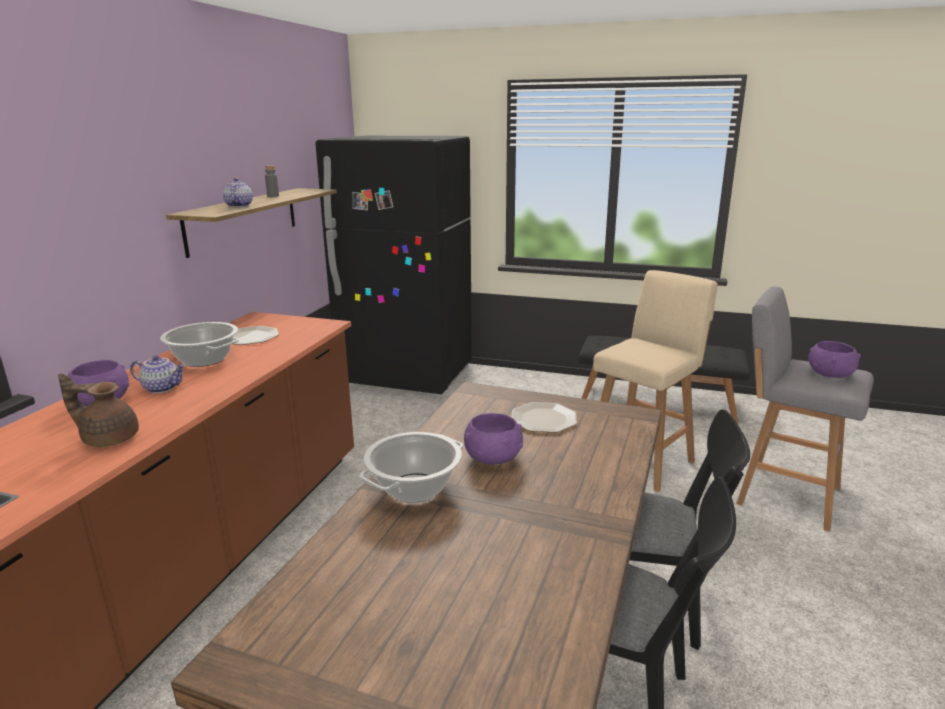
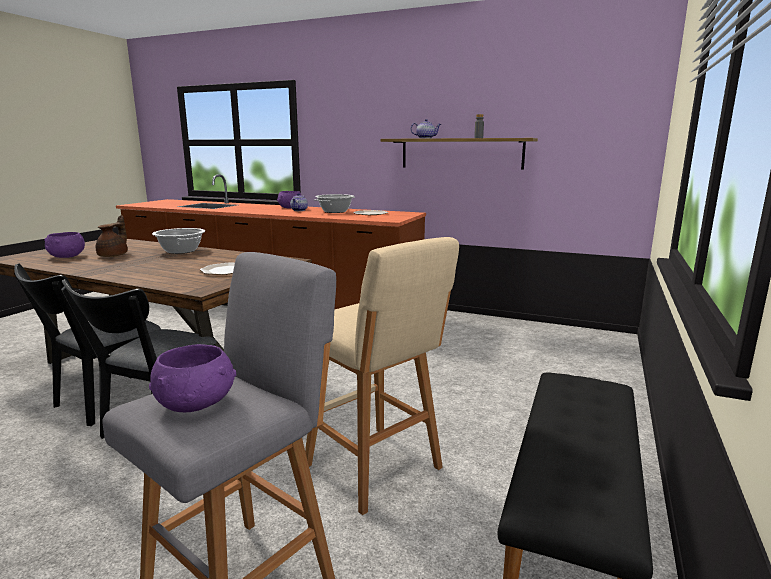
camera: 95 degrees right, 5 degrees down
(109, 438) = (250, 210): brown teapot -> brown teapot (114, 255)
(407, 376) = (579, 350): black fridge -> none
(493, 458) = (190, 260): purple bowl -> purple bowl (66, 256)

